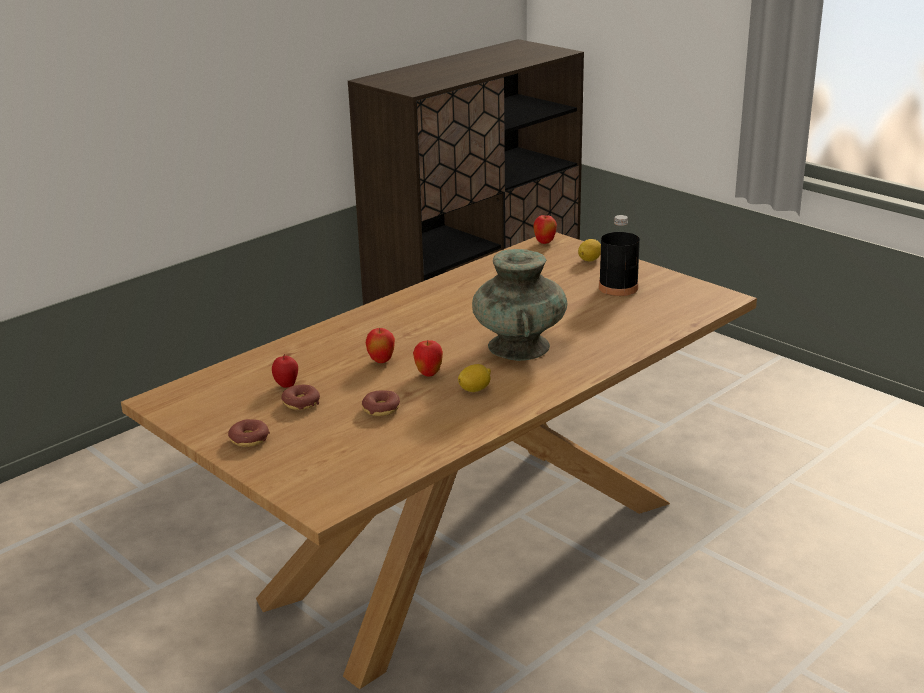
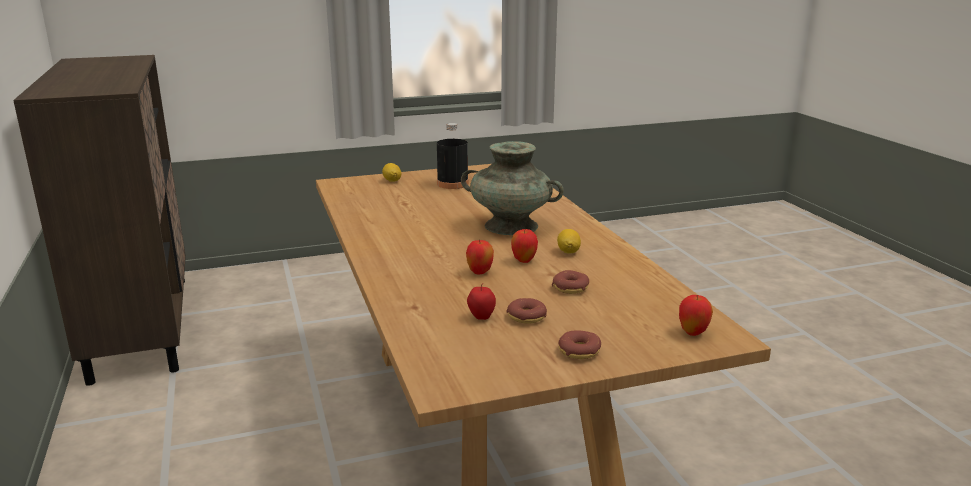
camera: 65 degrees left, 5 degrees down
(544, 242) = (337, 185): apple -> apple (693, 333)

